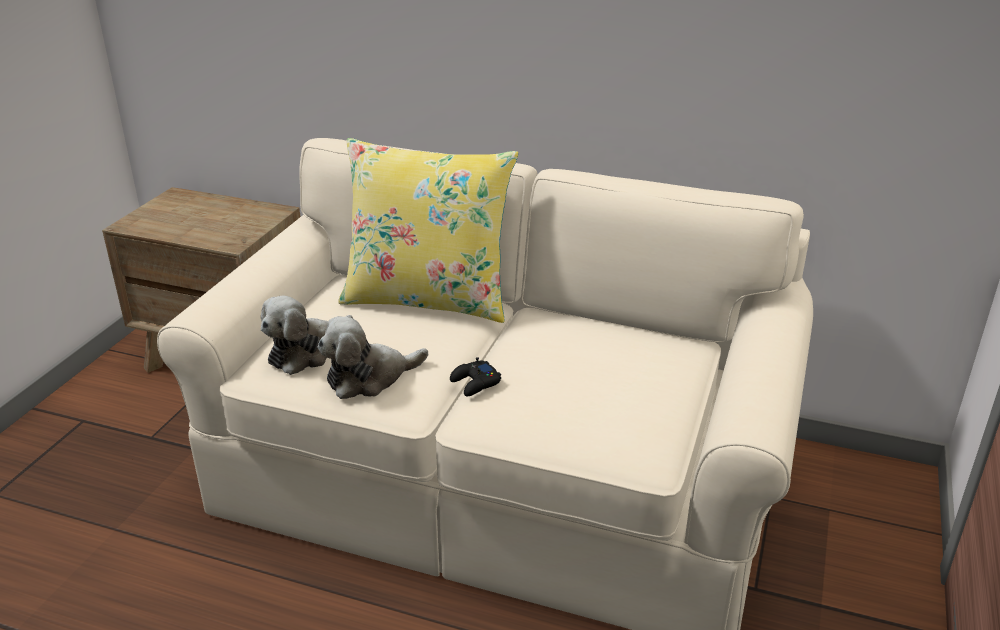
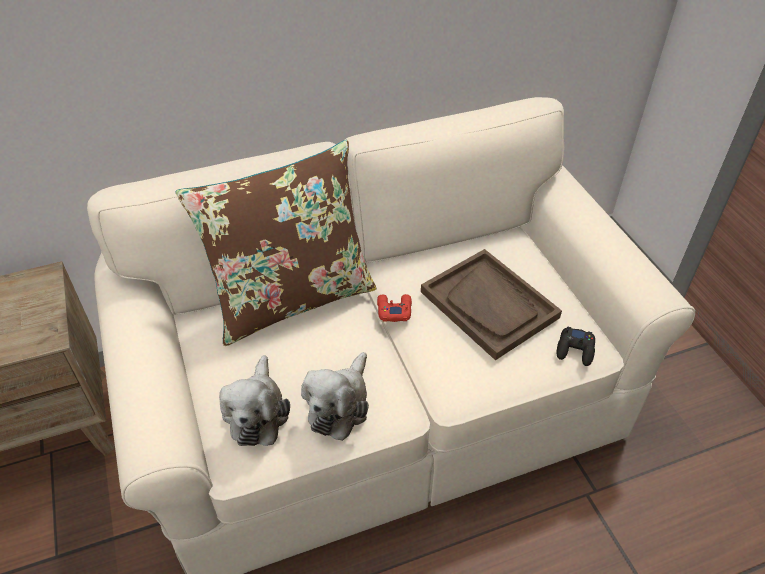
camera: 40 degrees left, 15 degrees up
(428, 299) = (292, 298): yellow pillow -> brown pillow
(475, 383) = (421, 358): black game controller -> black game controller (575, 350)
(498, 342) = (394, 310): none -> red game controller
(589, 377) = (489, 305): none -> brown tray

